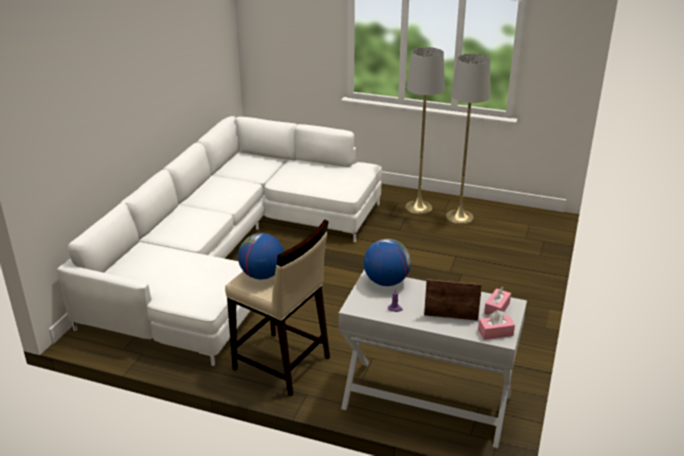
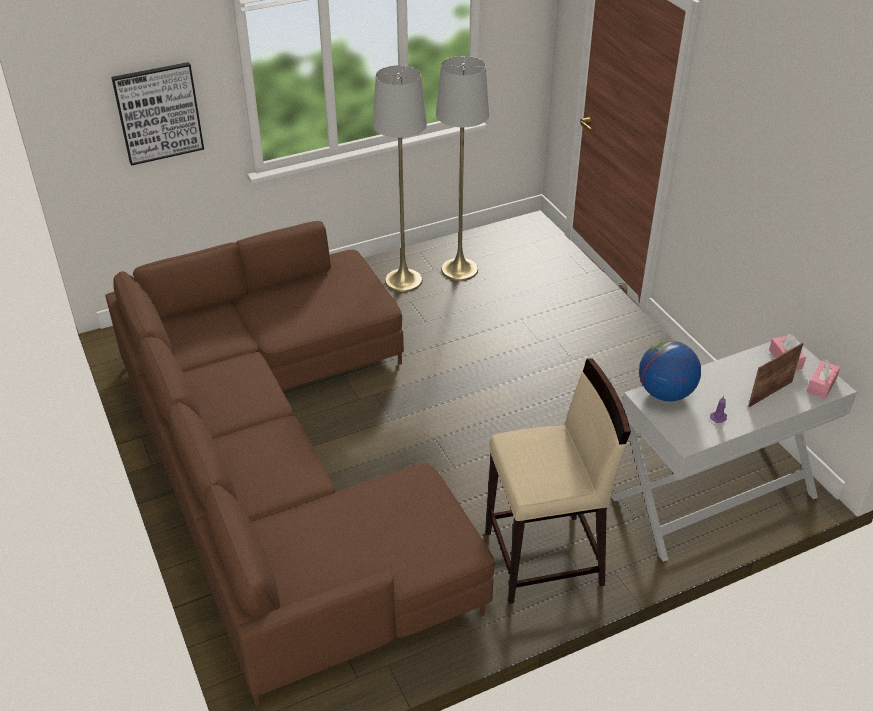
camera: 45 degrees left, 10 degrees up
(232, 250) = (282, 462): white sofa -> brown sofa
(262, 275) = (541, 468): globe -> none
(295, 37) = (158, 113): none -> picture

